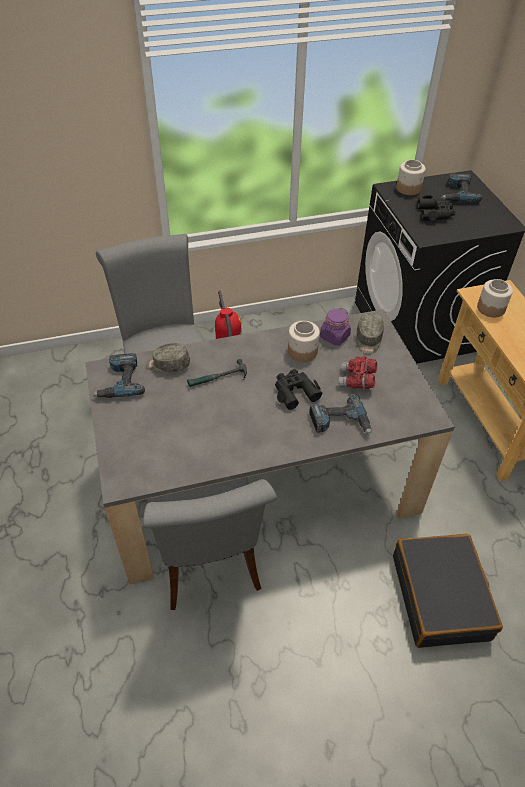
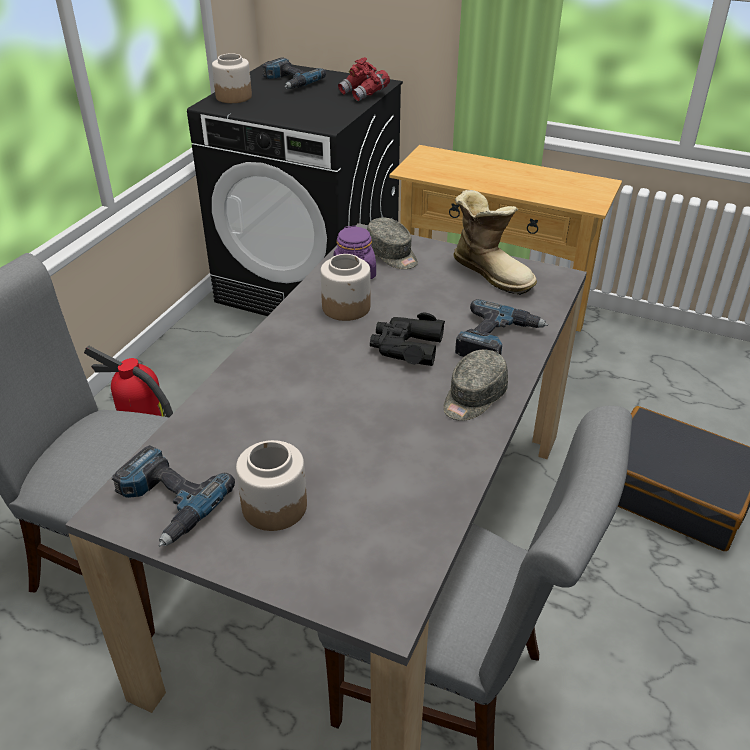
camera: 50 degrees left, 10 degrees down
(168, 365) = (206, 432): grey cap -> grey cap (473, 398)
(218, 378) = (299, 398): hammer -> none
(357, 381) = (446, 295): red binoculars -> red binoculars (364, 94)
(401, 387) = (492, 272): none -> boot
(435, 213) = (298, 104): black binoculars -> none
(491, 308) = (443, 172): jar -> jar (274, 506)

